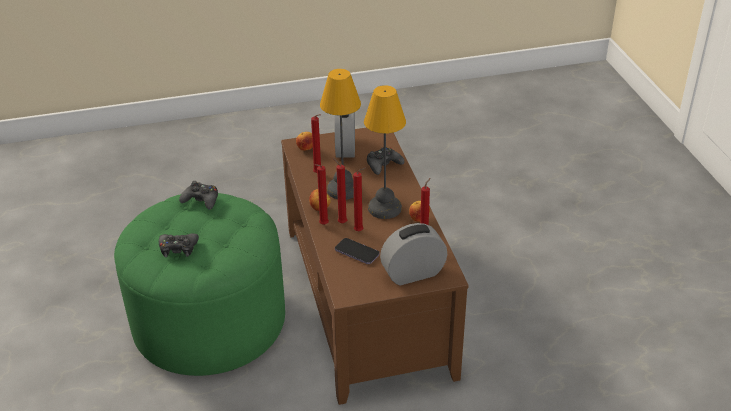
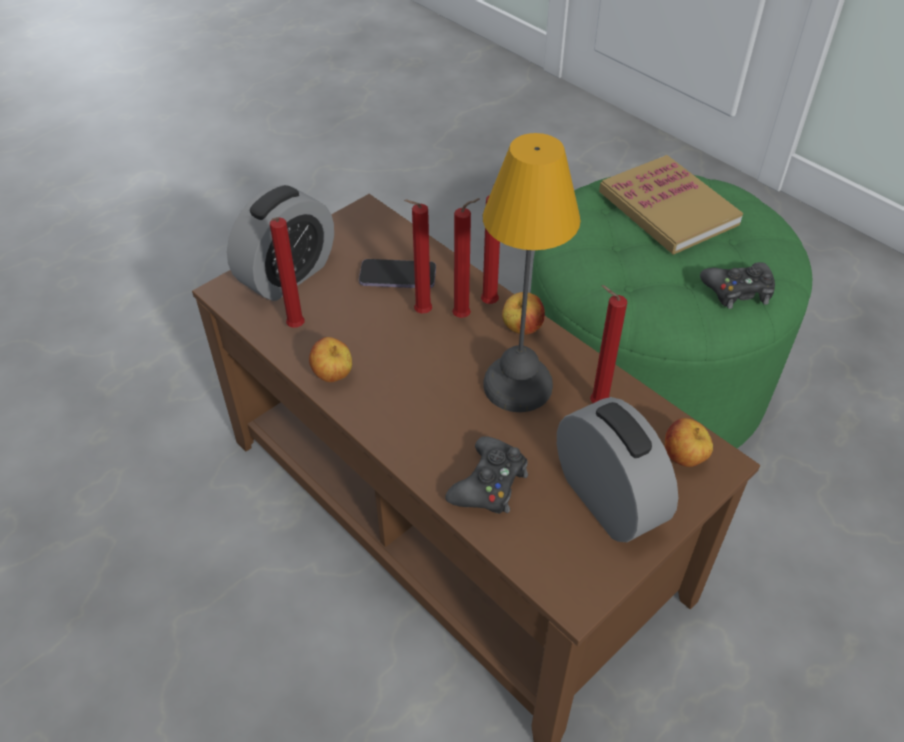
camera: 150 degrees right, 10 degrees up
(178, 248) = (667, 208): black game controller -> book
(386, 208) = (408, 375): table lamp -> none

